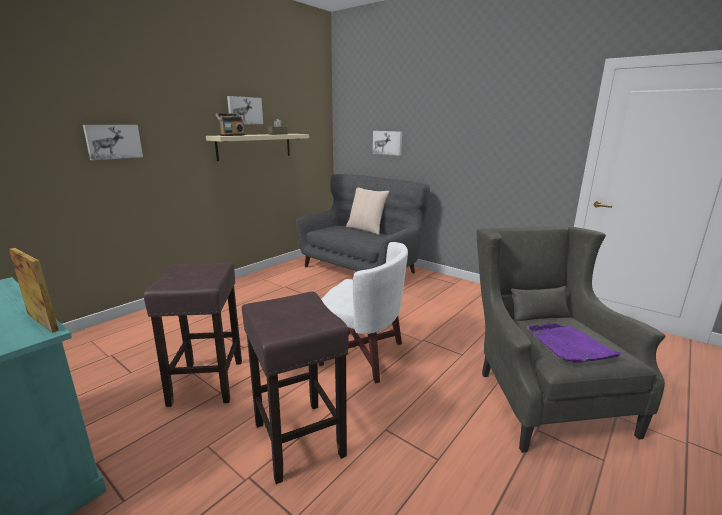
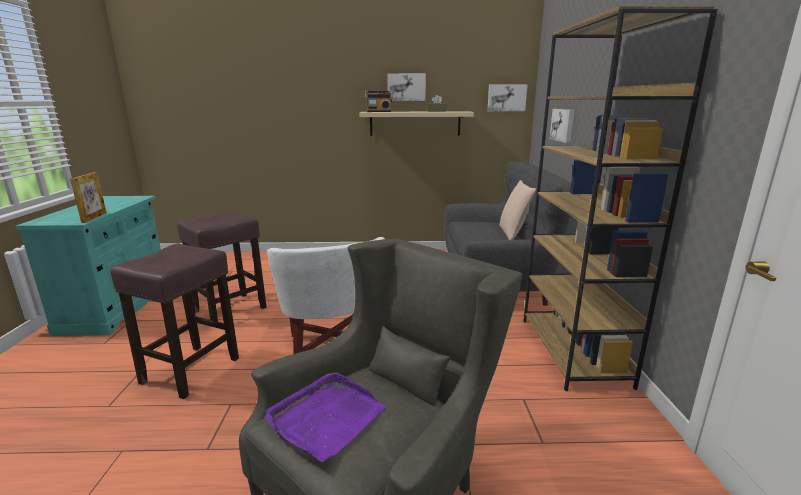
camera: 50 degrees right, 0 degrees up
(113, 141) = (282, 114): picture -> picture (506, 97)
(468, 289) = (573, 351): none -> brown bookcase

